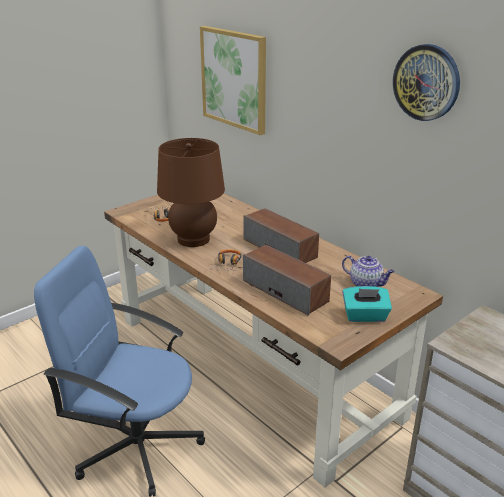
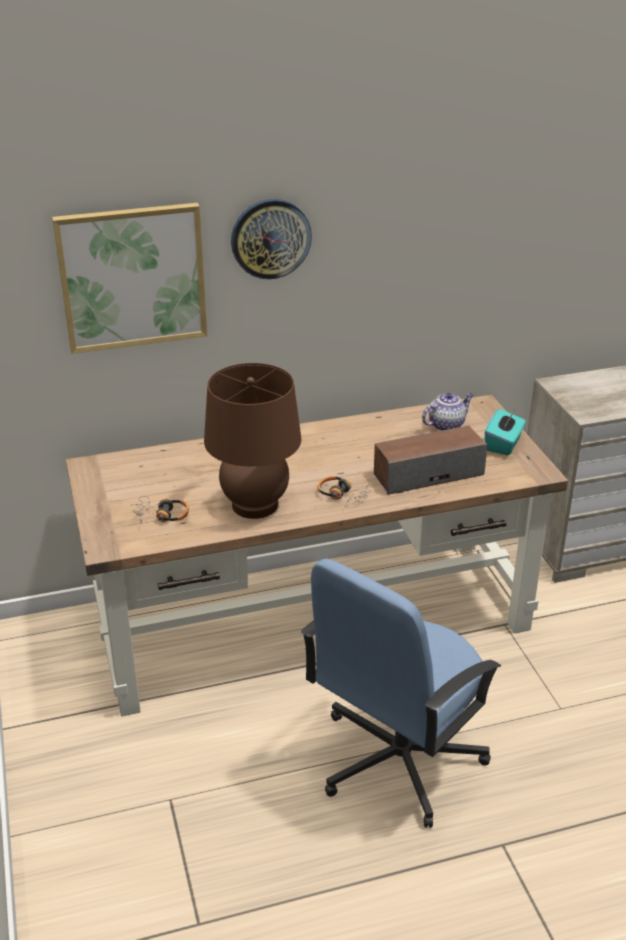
camera: 65 degrees left, 5 degrees up
(280, 248) = (329, 451): speaker -> none
(426, 82) = (448, 194): wall clock -> wall clock (270, 238)

